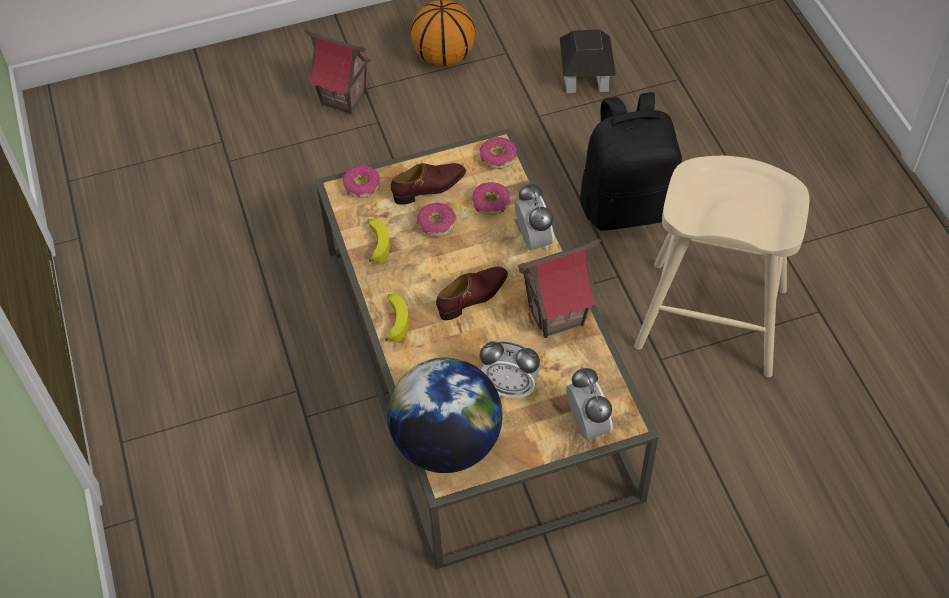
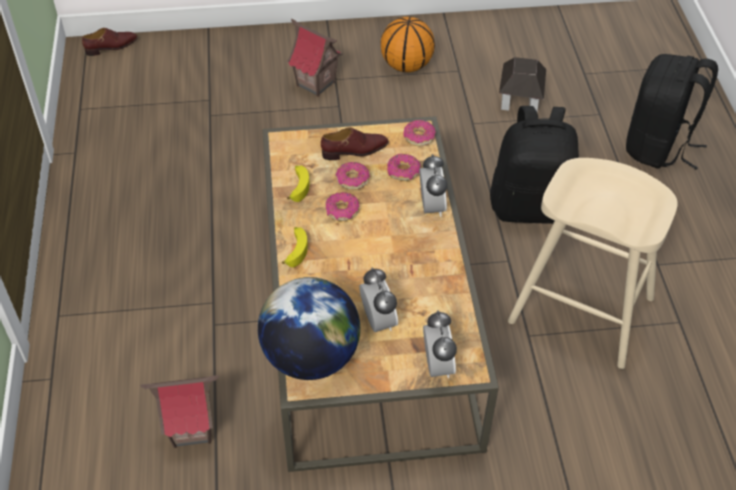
camera: 10 degrees right, 5 degrees down
(361, 186) = (299, 140): donut -> donut (342, 211)
(473, 296) = (367, 243): brown shoe -> brown shoe (112, 47)
(509, 387) = (378, 321): alarm clock -> alarm clock turned 135 degrees counterclockwise
(557, 316) = (434, 271): toy house -> toy house (192, 430)
(753, 107) = (658, 147): none -> black backpack

